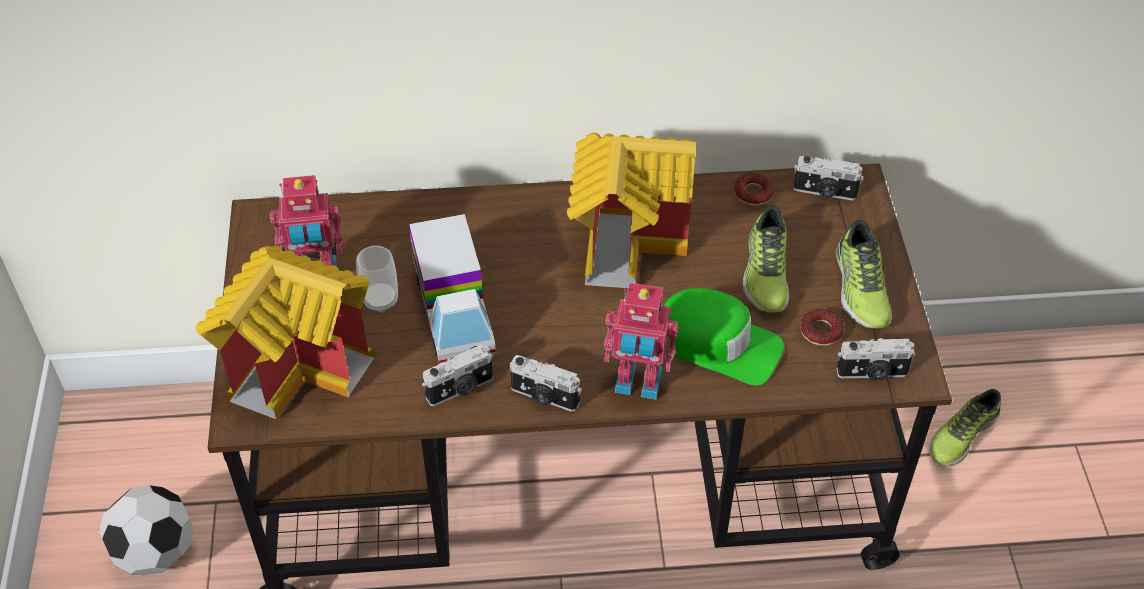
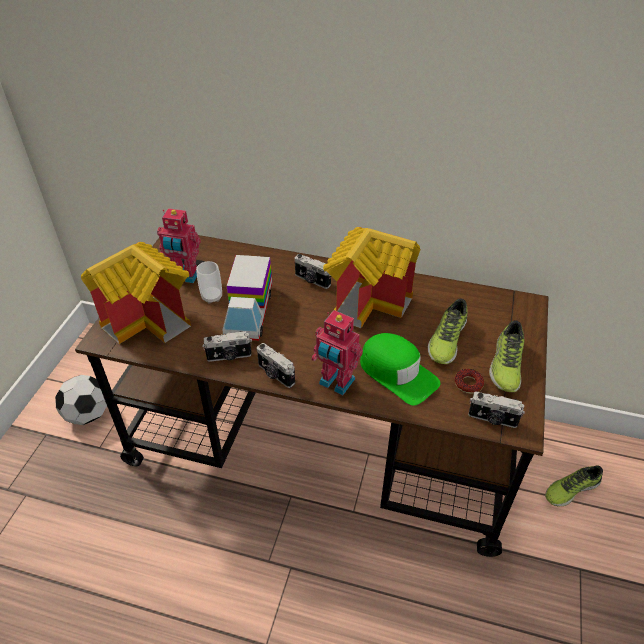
camera: 20 degrees right, 5 degrees down
(753, 193) = (458, 293): donut -> none
(824, 192) = (505, 304): camera -> camera (312, 280)

